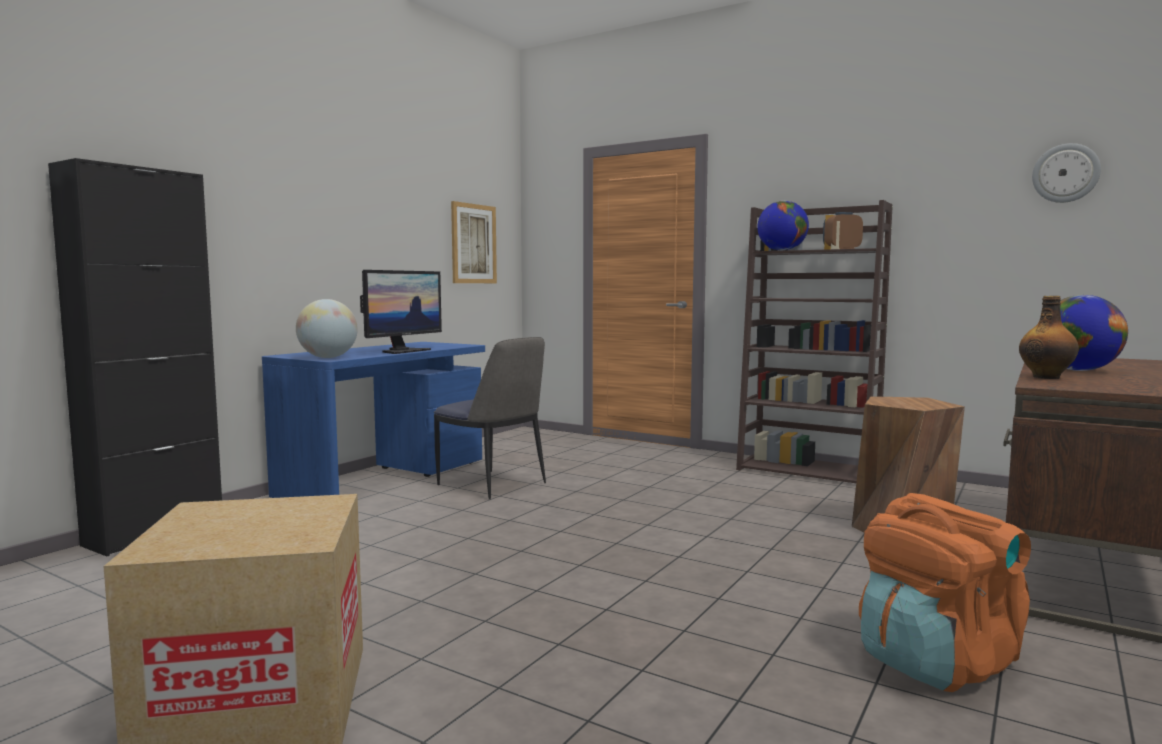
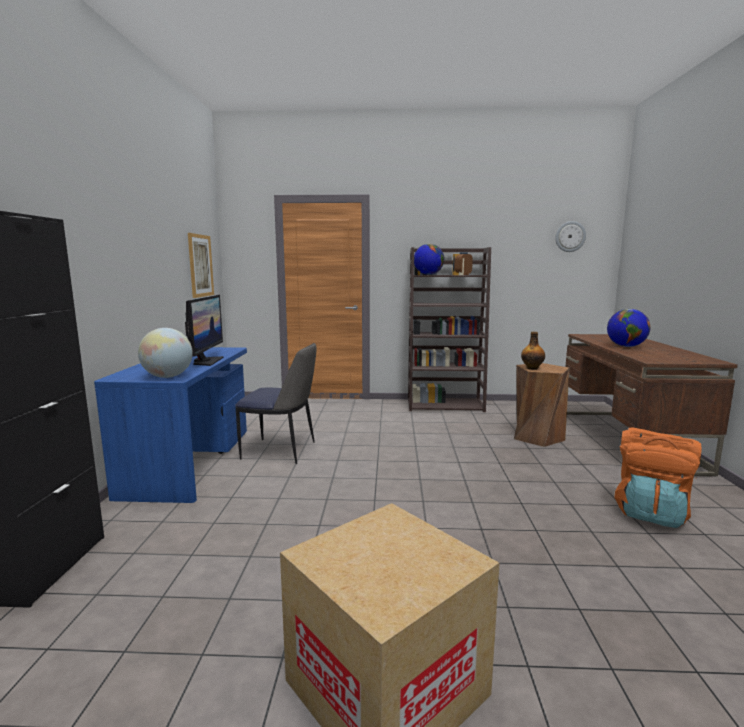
camera: 30 degrees left, 5 degrees up
(1046, 377) = (633, 354): bottle -> bottle (532, 368)

